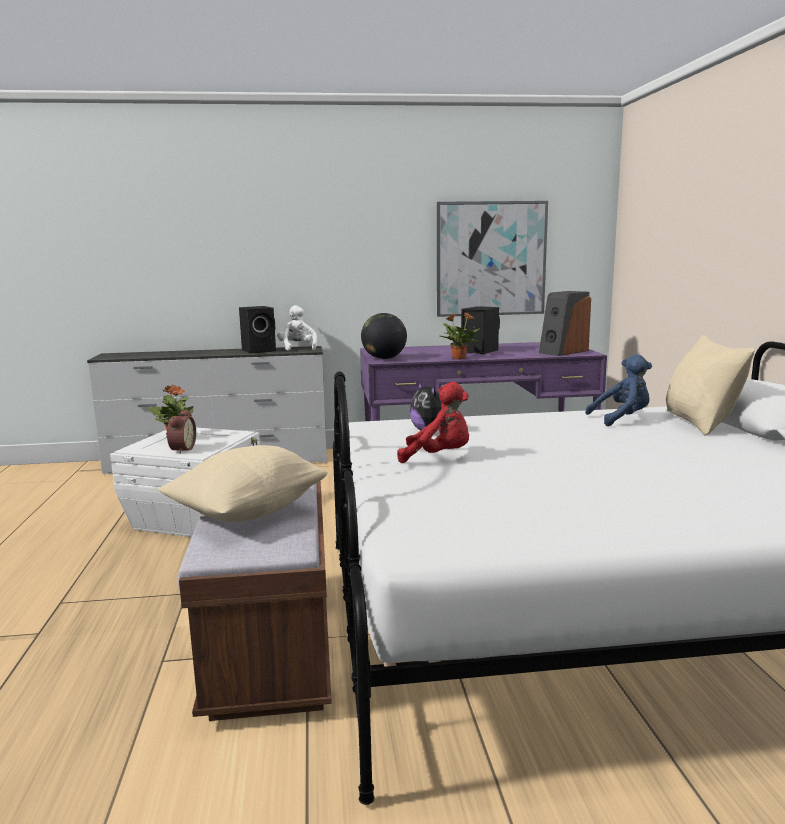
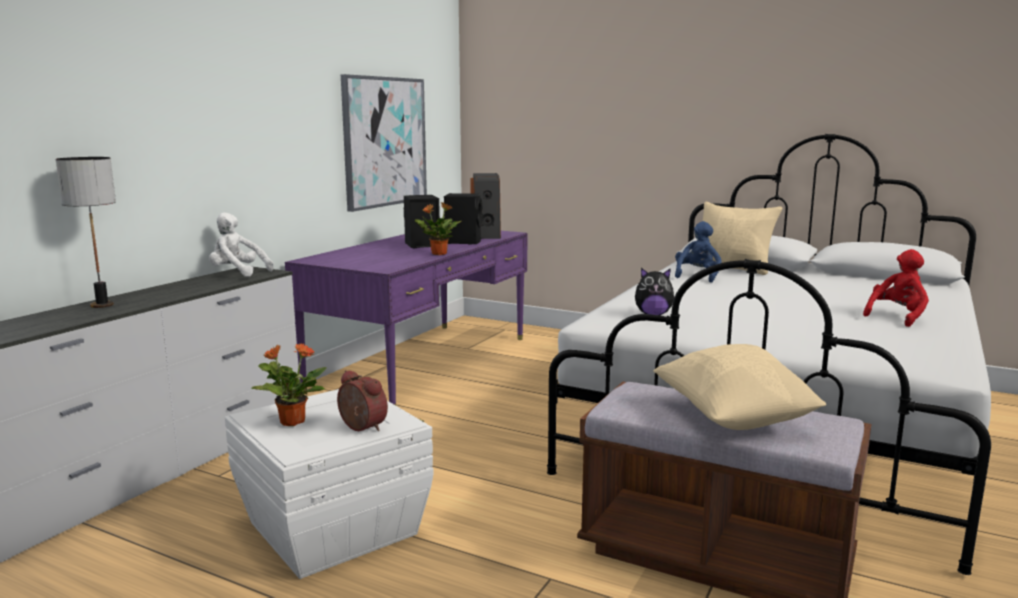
camera: 55 degrees left, 0 degrees up
(191, 352) = (102, 305): none -> table lamp
(260, 350) = (200, 284): black speaker -> black speaker (463, 241)
(384, 358) = (374, 266): globe -> none
(439, 457) = (736, 327): red plush toy -> red plush toy (897, 317)

